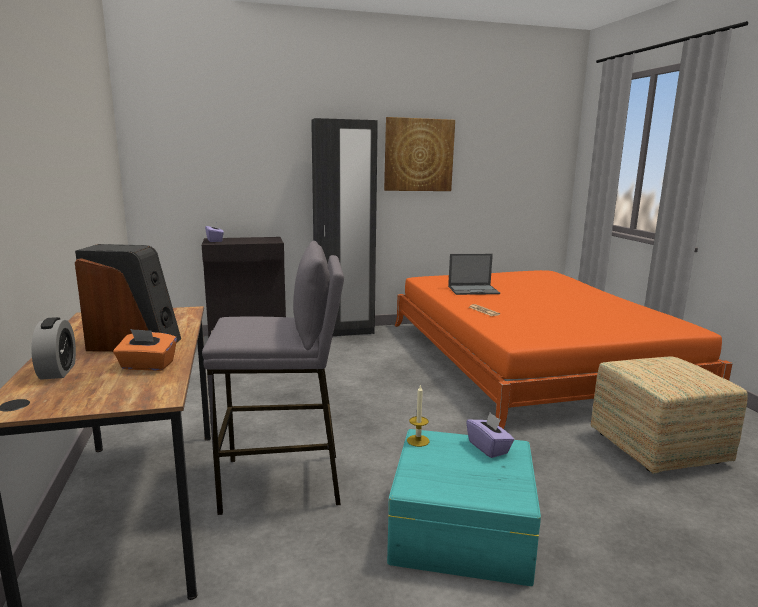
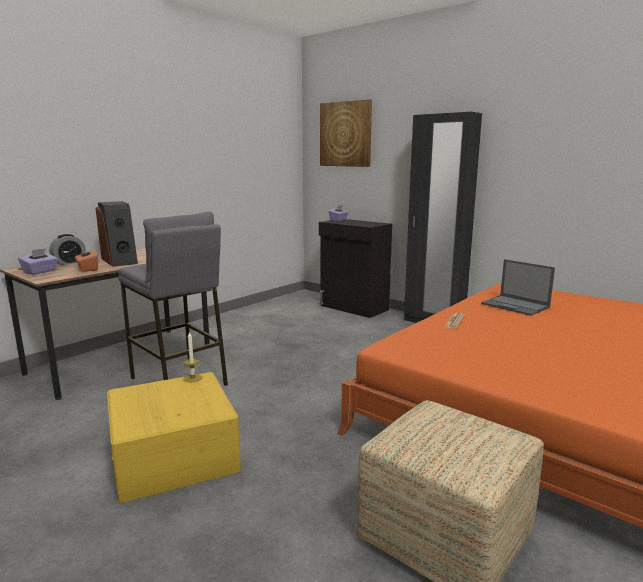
camera: 55 degrees right, 0 degrees up
(418, 155) = (535, 147): picture -> picture (345, 134)
(460, 528) = (174, 454): turquoise storage box -> yellow storage box
(488, 448) = (205, 403): purple tissue box -> purple tissue box (40, 272)

